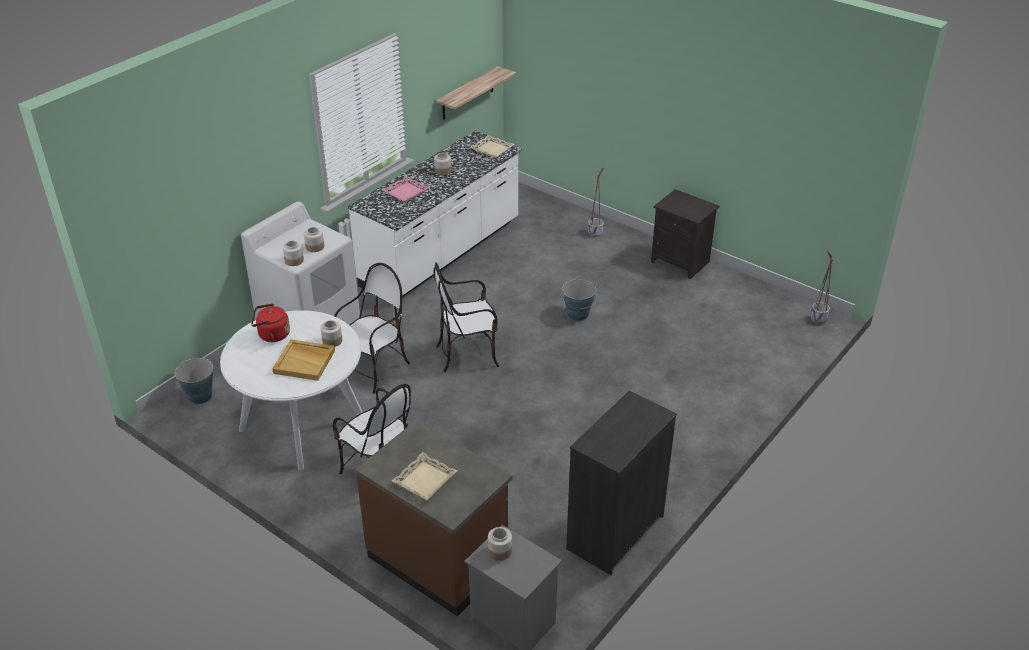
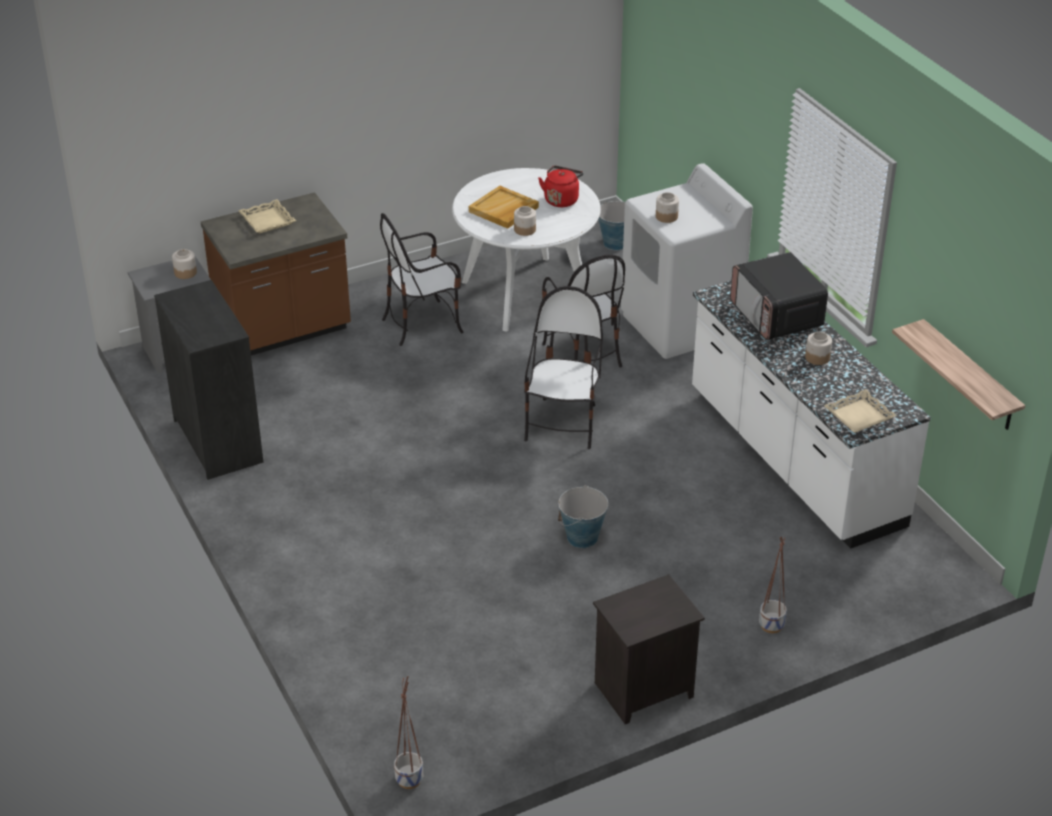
camera: 115 degrees right, 0 degrees up
(294, 260) = (647, 200): jar -> none
(405, 192) = (776, 316): pink tray -> microwave

